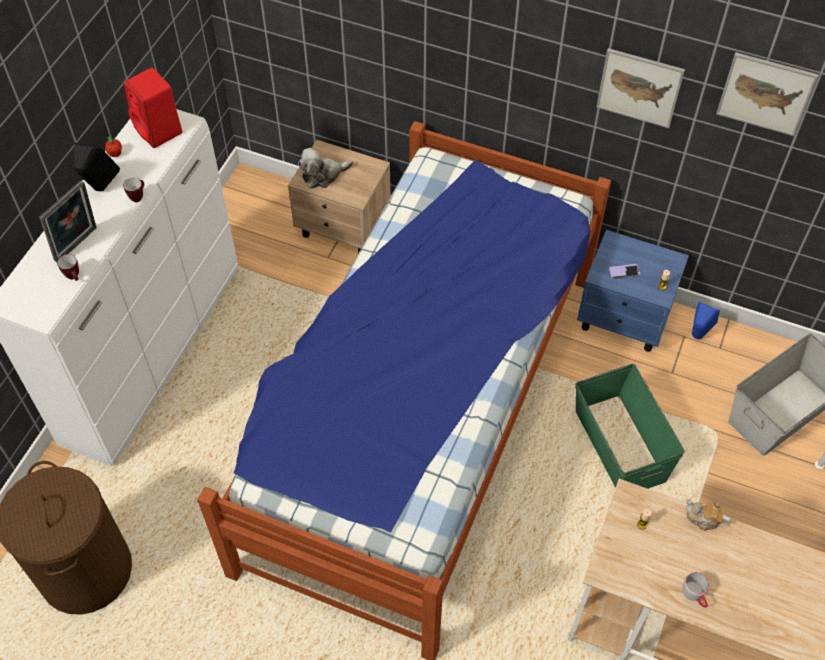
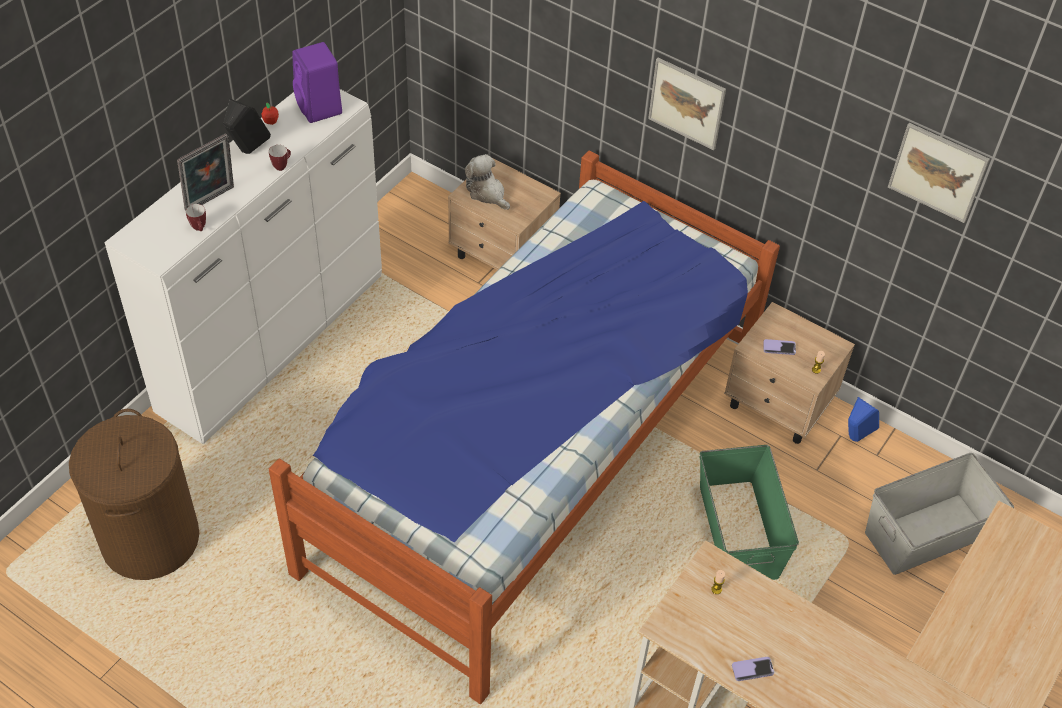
camera: 10 degrees right, 5 degrees down
(160, 131) = (320, 108): red speaker -> purple speaker
(323, 175) = (487, 193): plush toy -> plush toy turned 60 degrees clockwise
(624, 320) = (779, 406): blue nightstand -> beige nightstand
(639, 87) = (814, 147): picture -> picture (687, 103)
(695, 595) = (752, 669): grey mug -> phone
(703, 519) = (783, 598): teapot -> none

